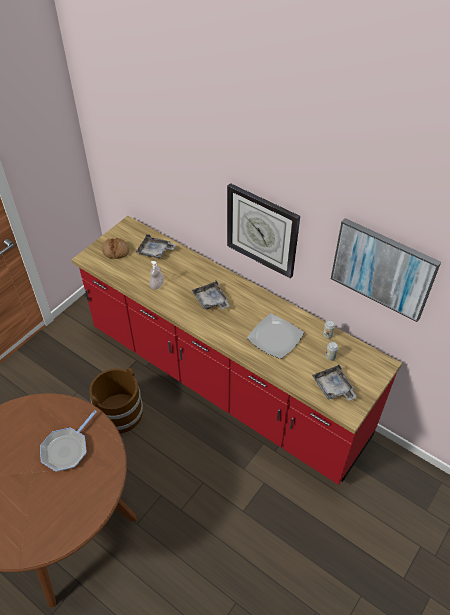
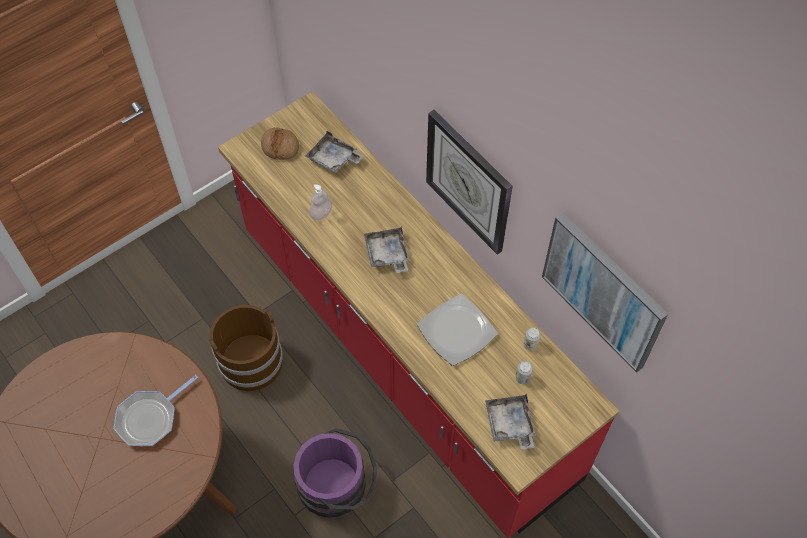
camera: 15 degrees right, 10 degrees up
(207, 482) = (339, 487): none -> purple bucket

